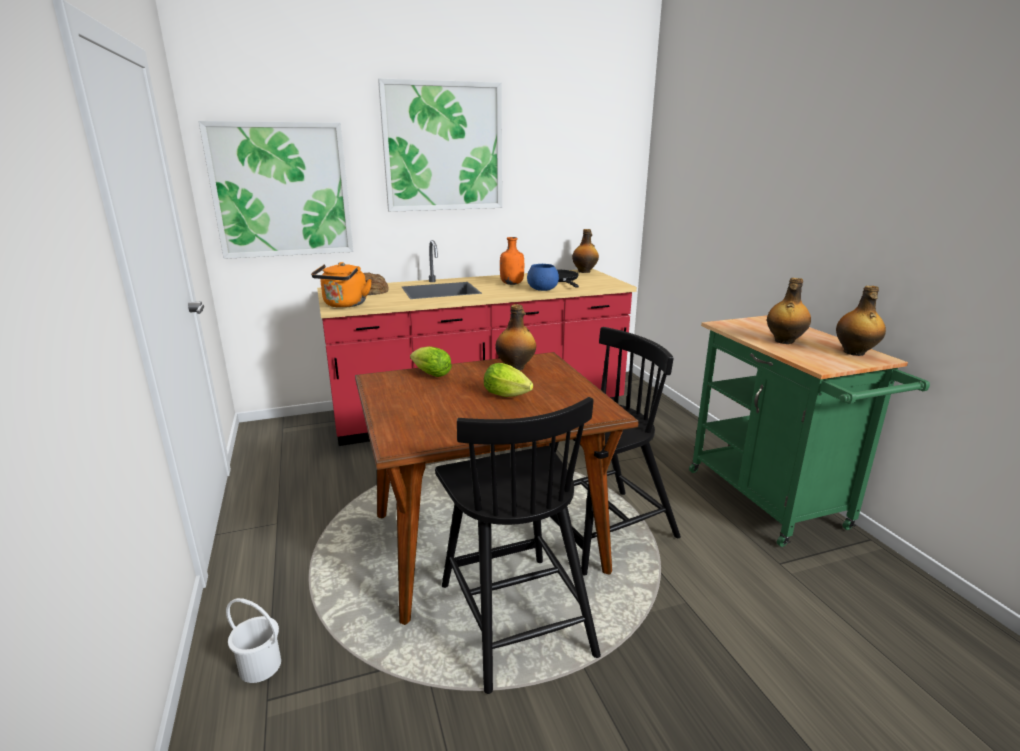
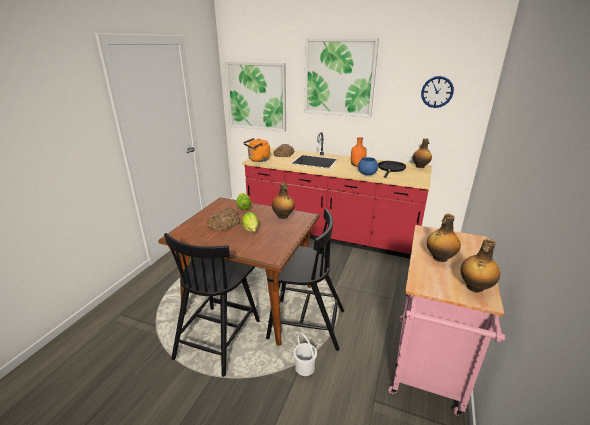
camera: 40 degrees right, 5 degrees up
(260, 665) = (132, 301): white bucket -> white bucket (305, 367)
(445, 401) = (224, 223): none -> bread
(585, 162) = (437, 92): none -> wall clock
(773, 504) = (426, 367): green cart -> pink cart

